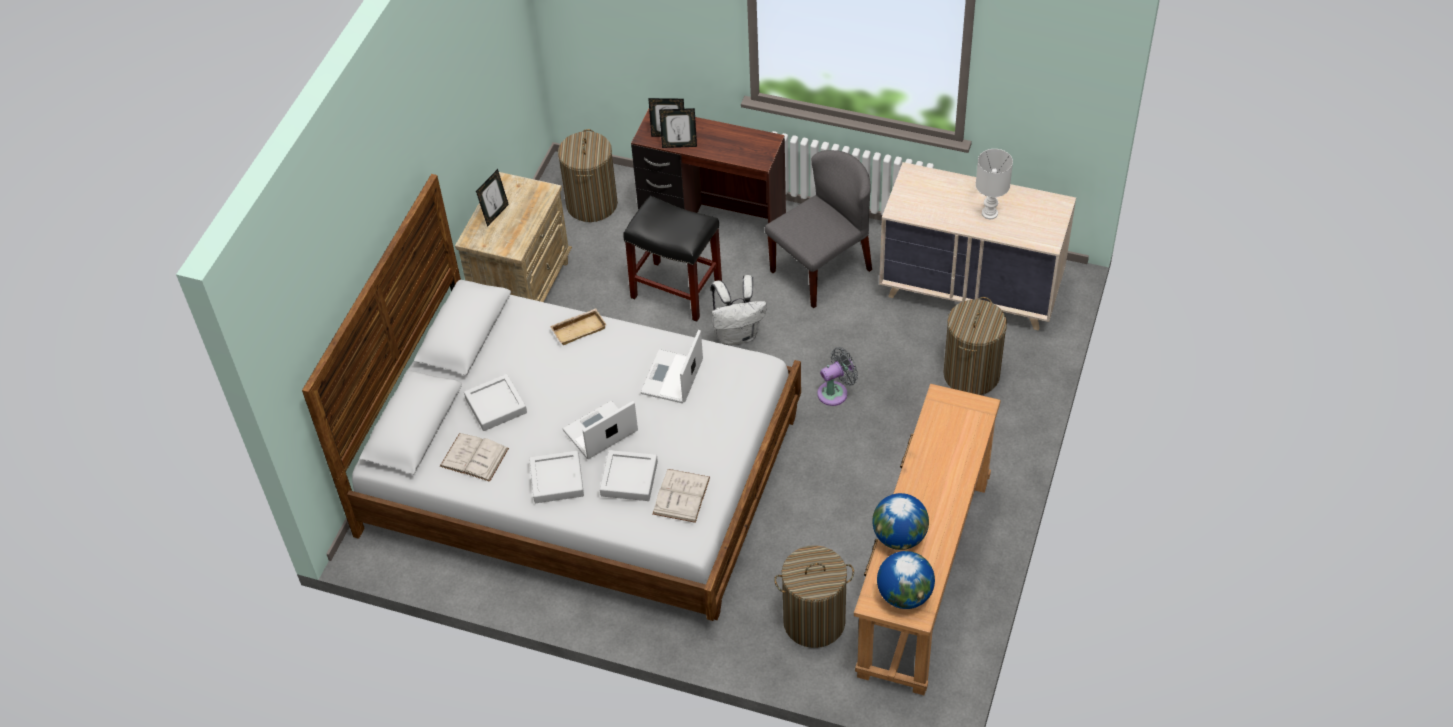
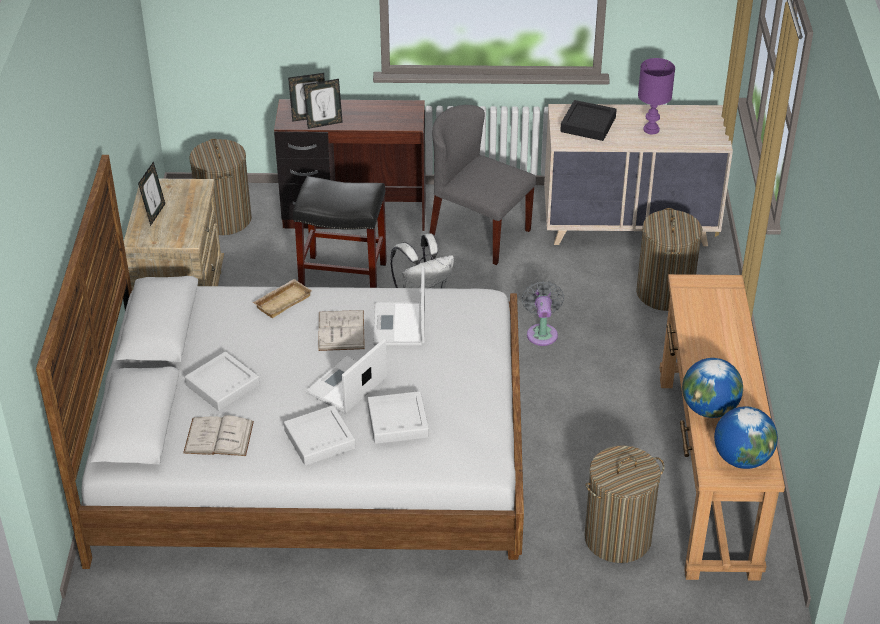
camera: 20 degrees left, 10 degrees down
(681, 495) = (460, 425): white book -> white book (341, 330)
(821, 269) = (479, 234): grey chair -> grey chair turned 90 degrees counterclockwise
(835, 392) = (542, 332): grey fan -> grey fan turned 45 degrees counterclockwise
(930, 195) = (588, 124): none -> black tray
(989, 213) = (650, 130): white table lamp -> purple table lamp

